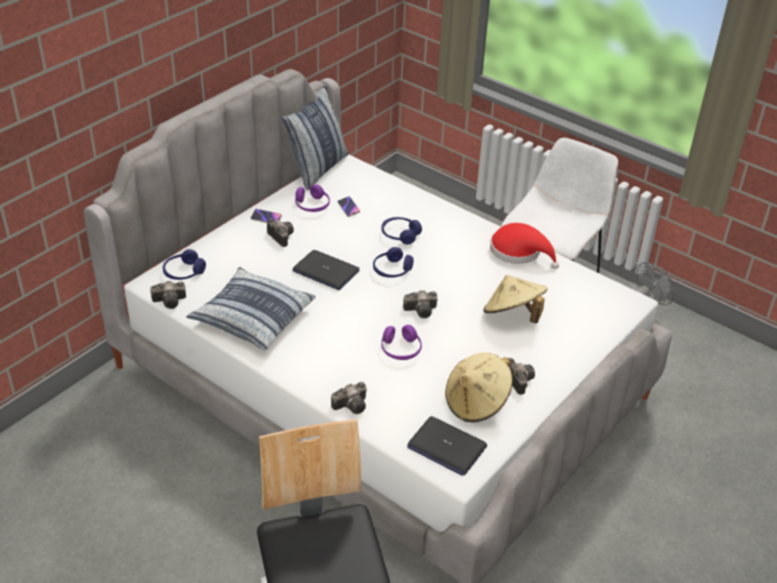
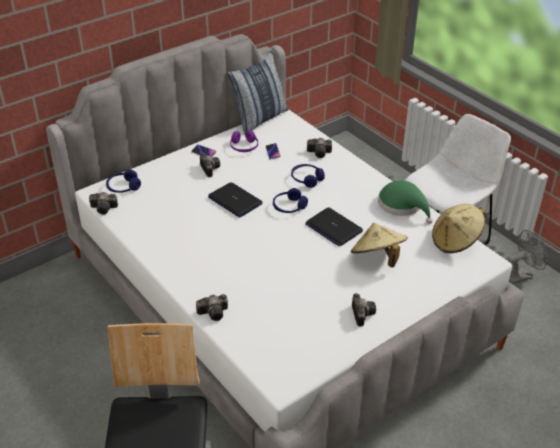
camera: 15 degrees right, 0 degrees up
(252, 317) = (162, 230): pillow -> none
(400, 349) = (271, 273): purple headphones -> none
(422, 310) = (302, 243): camera -> camera (320, 153)
(446, 447) = (279, 360): laptop -> laptop (333, 228)
(477, 403) = (319, 327): beige hat -> beige hat (455, 241)
(519, 252) = (403, 205): red hat -> green hat

